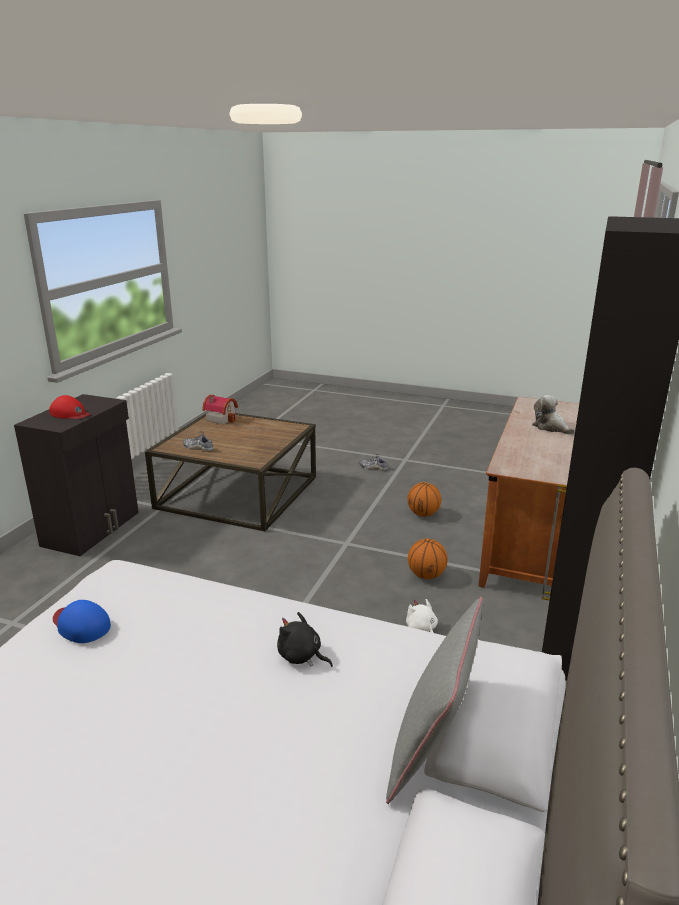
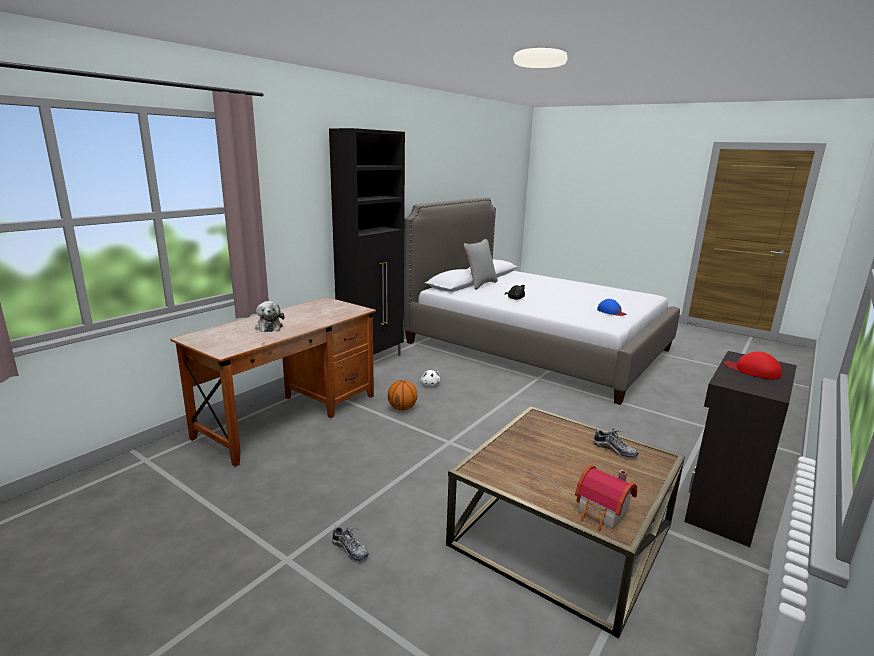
camera: 165 degrees left, 5 degrees down
(423, 514) = (355, 458): basketball -> none

